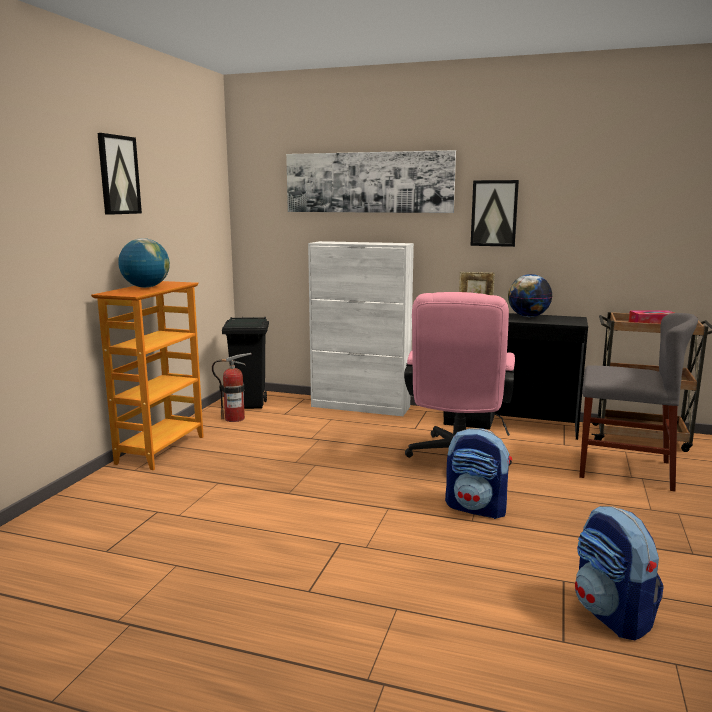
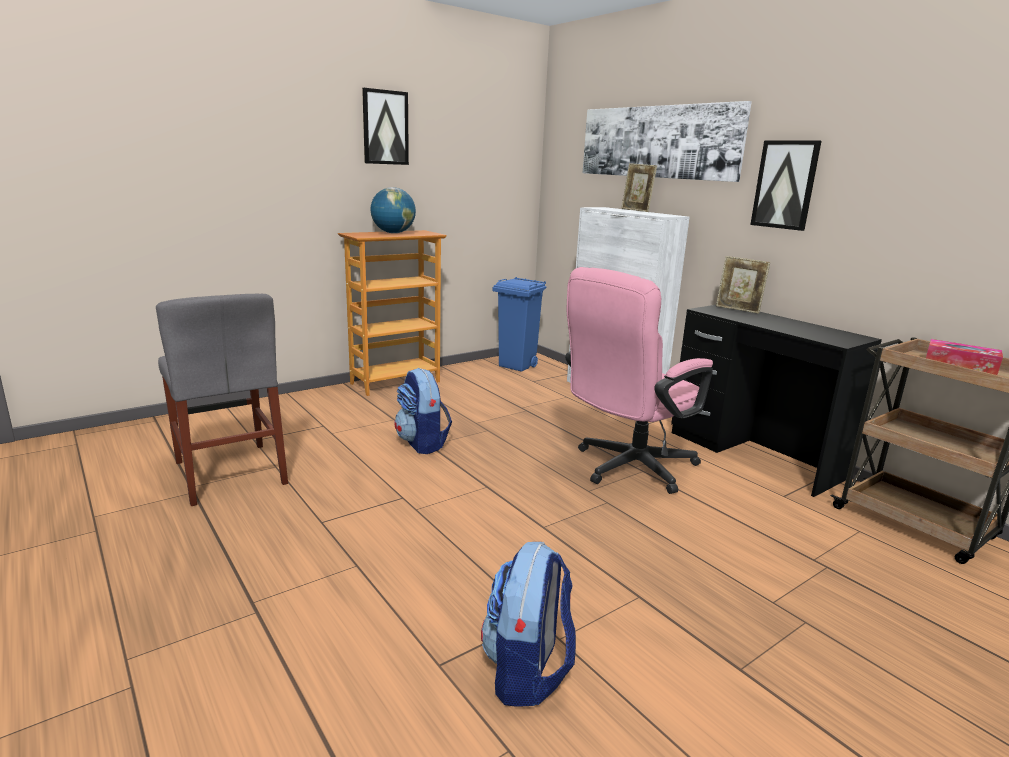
camera: 35 degrees right, 5 degrees up
(234, 418) = (486, 374): fire extinguisher -> none
(250, 405) = (517, 366): black trash can -> blue trash can
(358, 241) = (636, 210): none -> picture frame
(477, 508) = (567, 518): backpack -> backpack (422, 443)
(528, 316) = (795, 324): globe -> none
(624, 469) = (818, 549): grey chair -> grey chair (230, 472)

